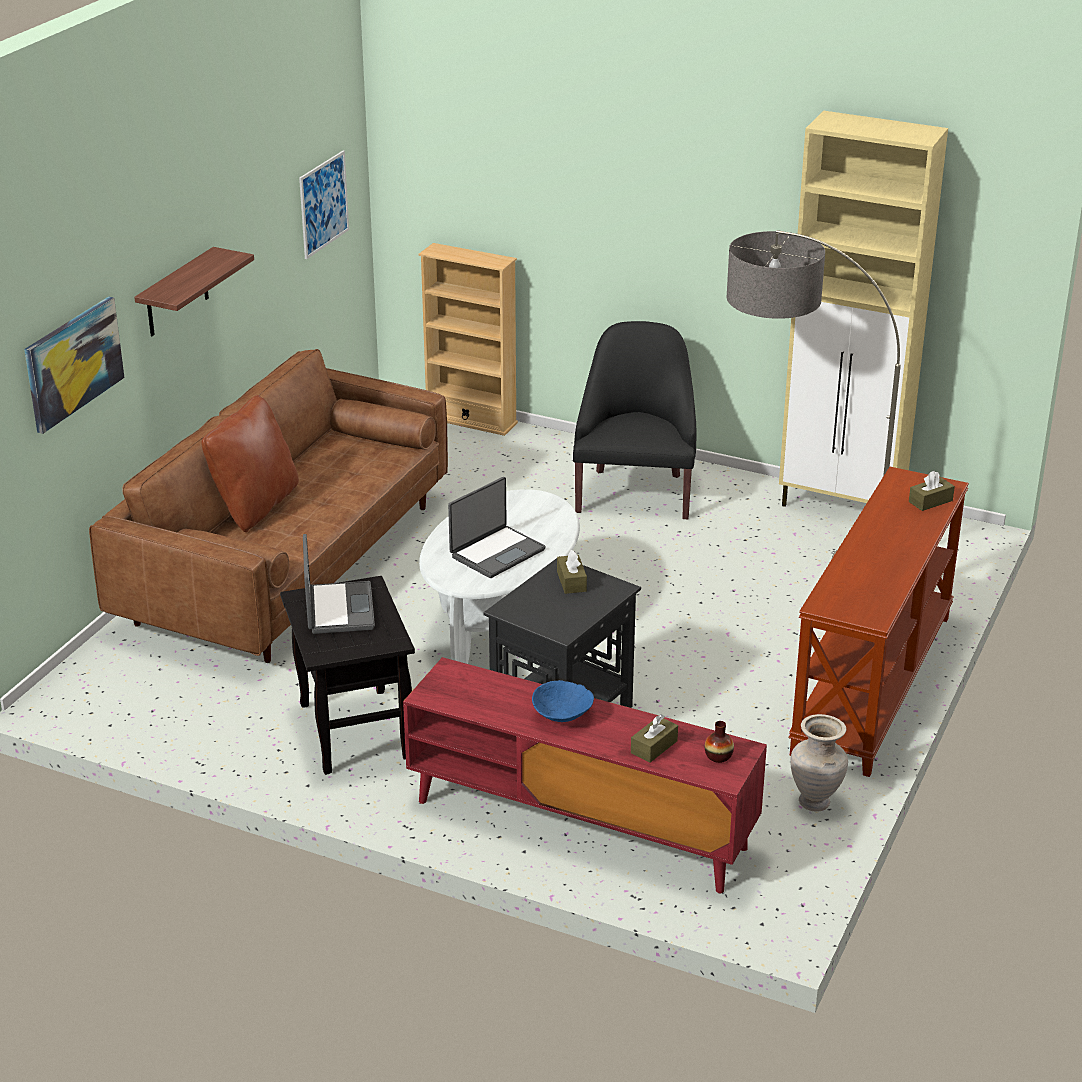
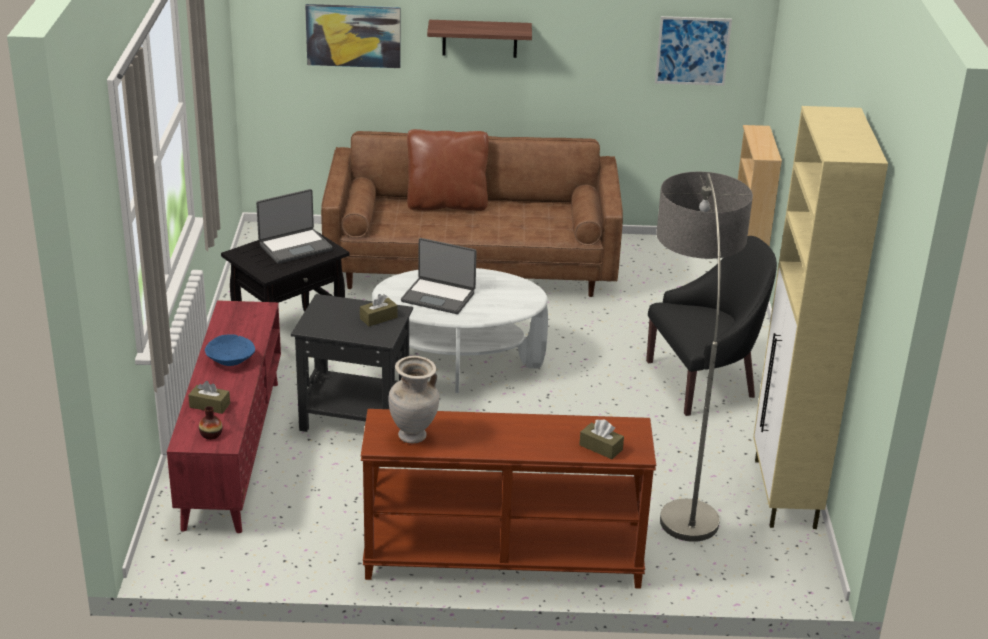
camera: 65 degrees right, 0 degrees up
(815, 802) = (314, 556): beige vase -> beige vase (413, 437)

